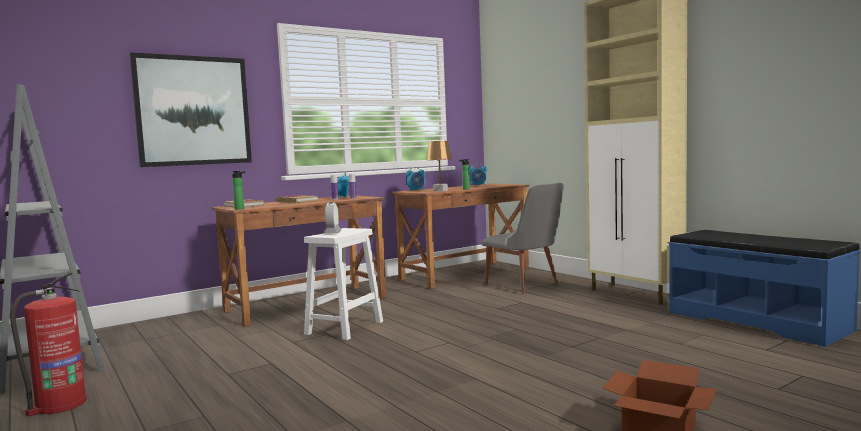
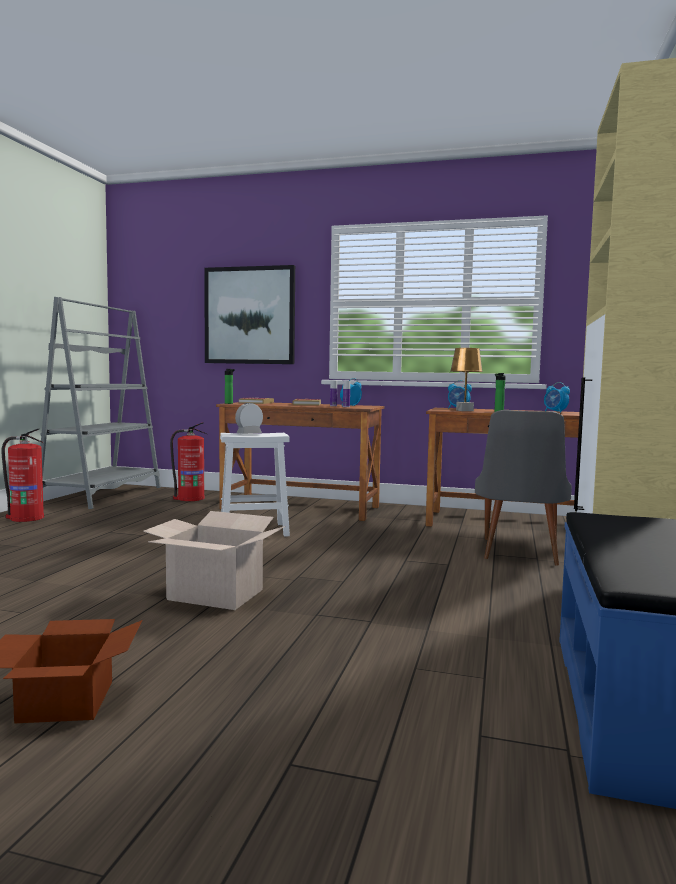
camera: 50 degrees right, 0 degrees up
(172, 329) = (190, 498): none -> fire extinguisher
(494, 364) = (216, 594): none -> cardboard box

